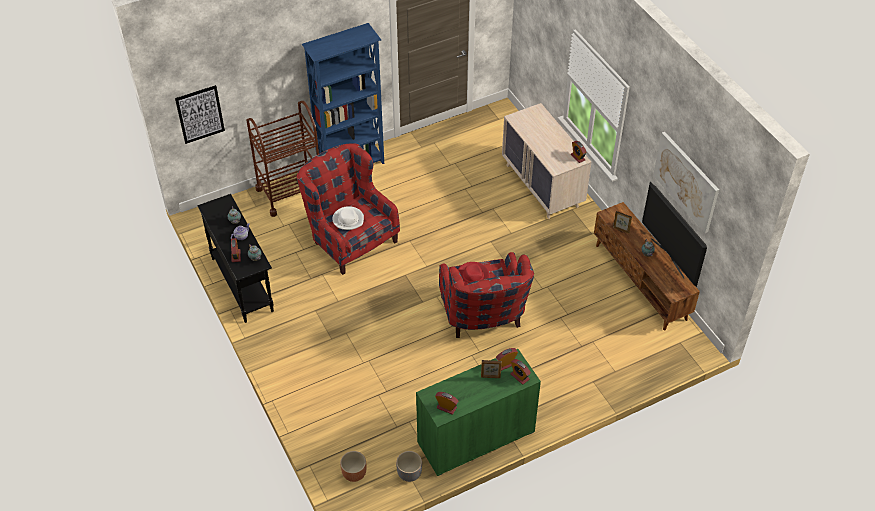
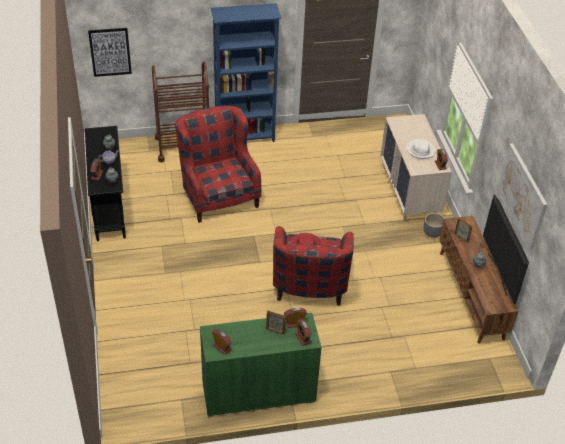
camera: 15 degrees right, 5 degrees down
(348, 219) = (215, 173): white hat -> white hat (420, 150)
(354, 473) = (134, 393): brown planter -> none
(409, 473) = (183, 407): grey planter -> grey planter (432, 232)

